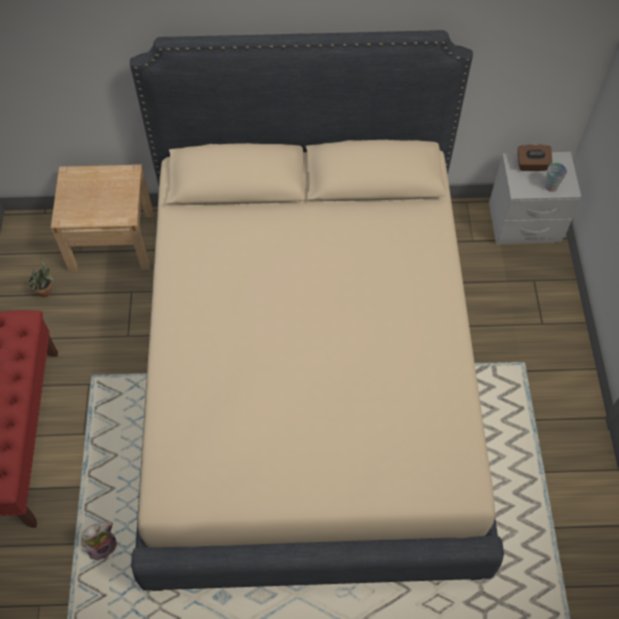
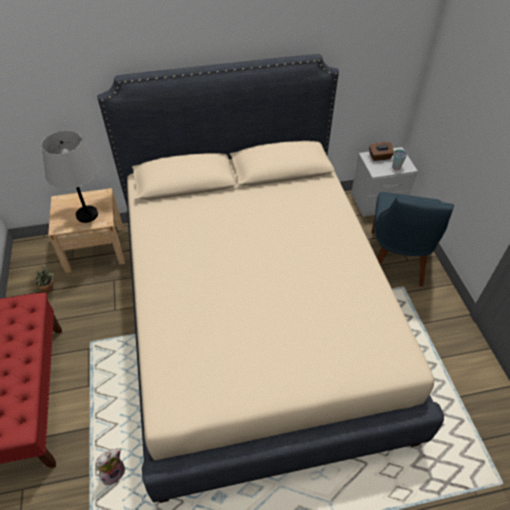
camera: 10 degrees left, 10 degrees down
(104, 204) = (87, 215): none -> grey table lamp
(525, 321) = (396, 260): none -> blue chair

